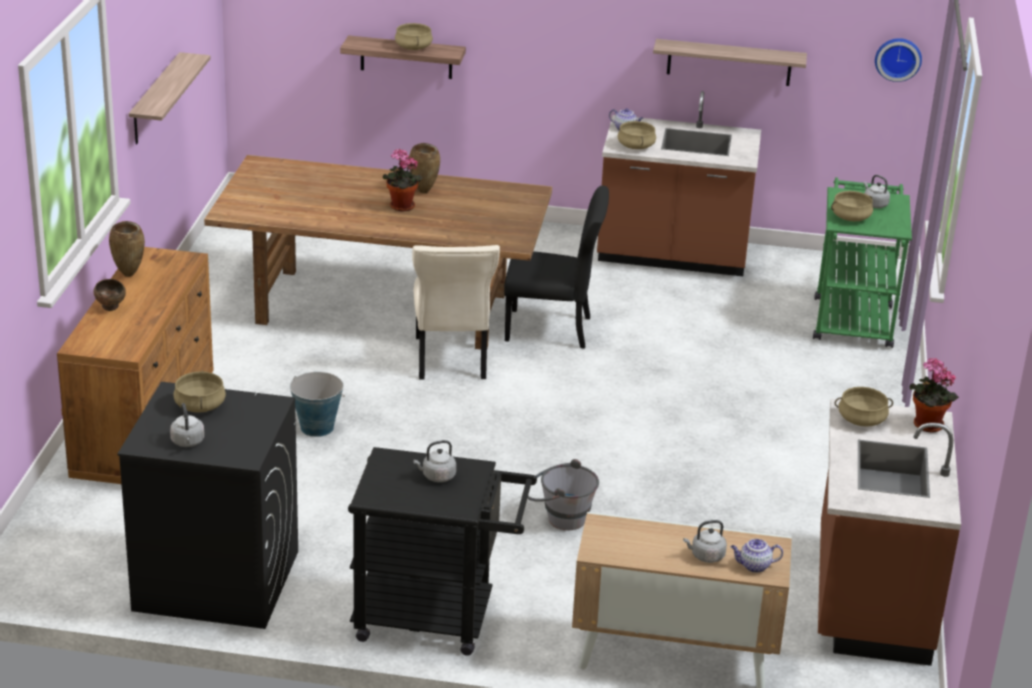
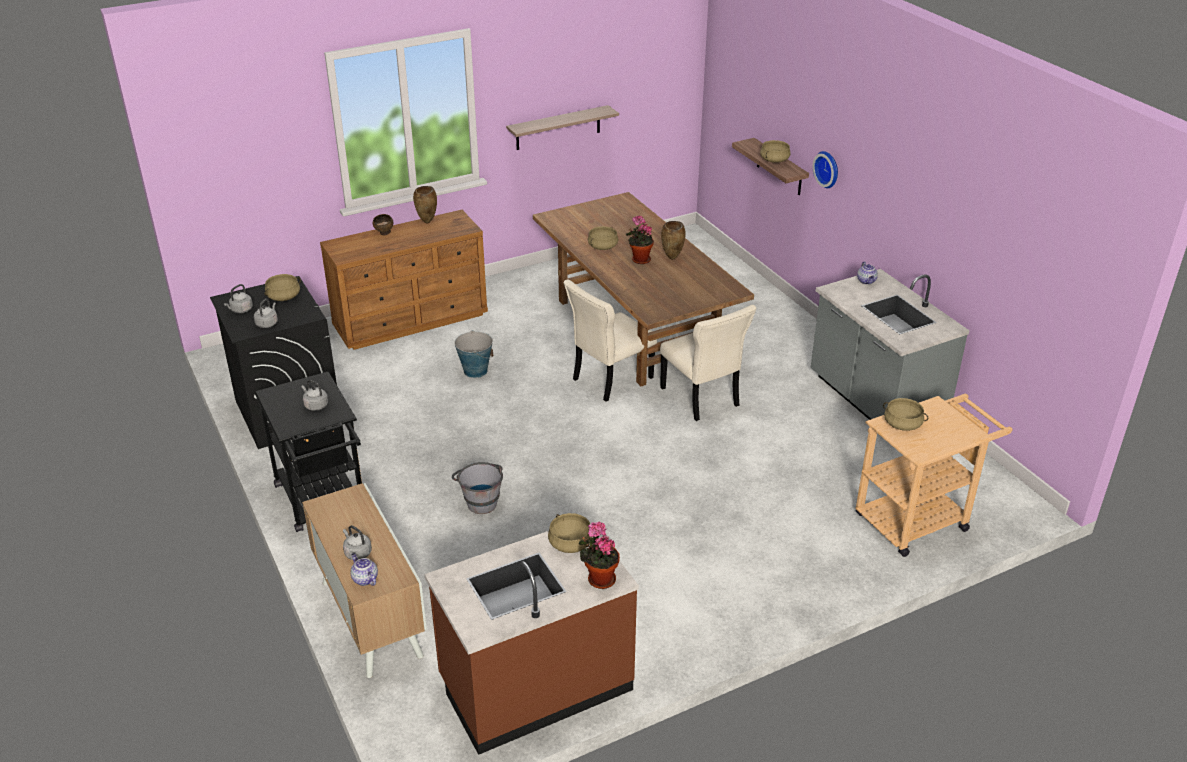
camera: 55 degrees right, 5 degrees up
(552, 330) = (701, 399): black chair -> beige chair
(635, 146) = (847, 295): beige cooking pot -> beige cooking pot (602, 246)
(672, 256) = (874, 402): brown counter -> grey counter
(729, 62) = (957, 260): shelf -> none
(852, 317) = (919, 518): green cart -> beige cart
(874, 204) = (944, 426): grey kettle -> grey kettle (267, 323)
(898, 58) = (1077, 315): wall clock -> wall clock (828, 169)

